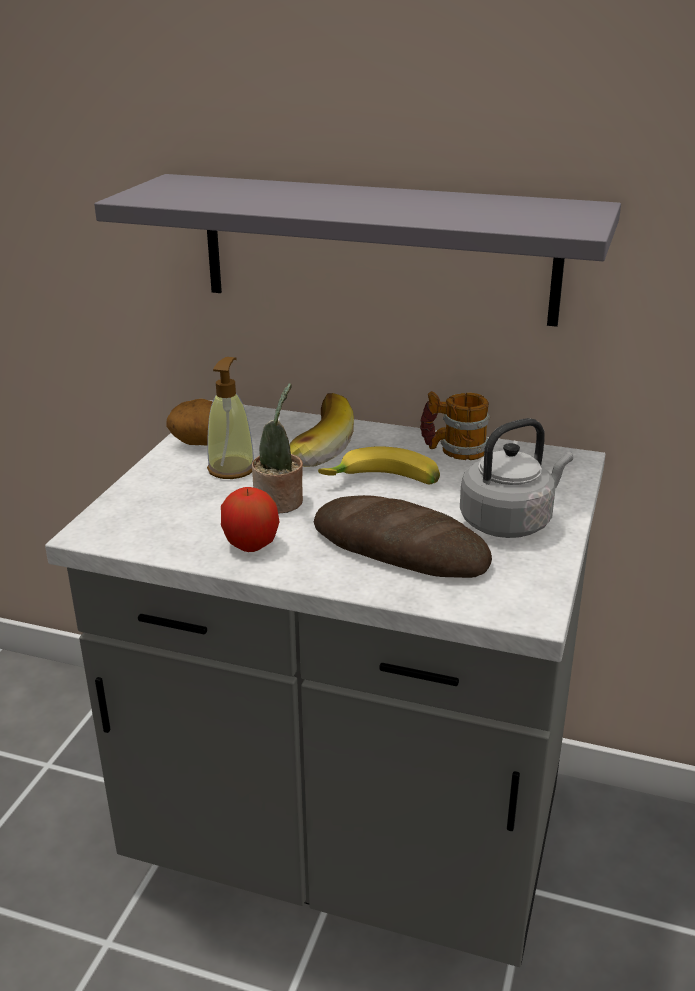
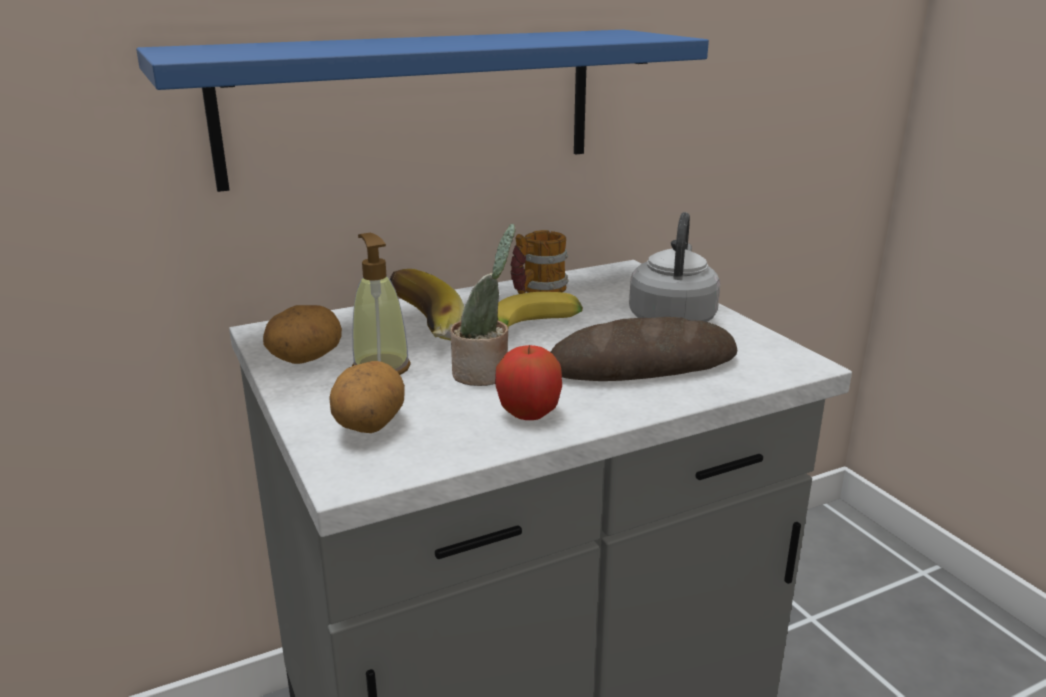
camera: 45 degrees left, 5 degrees down
(152, 506) = (369, 426): none -> potato
(377, 249) = (412, 105): grey shelf -> blue shelf

